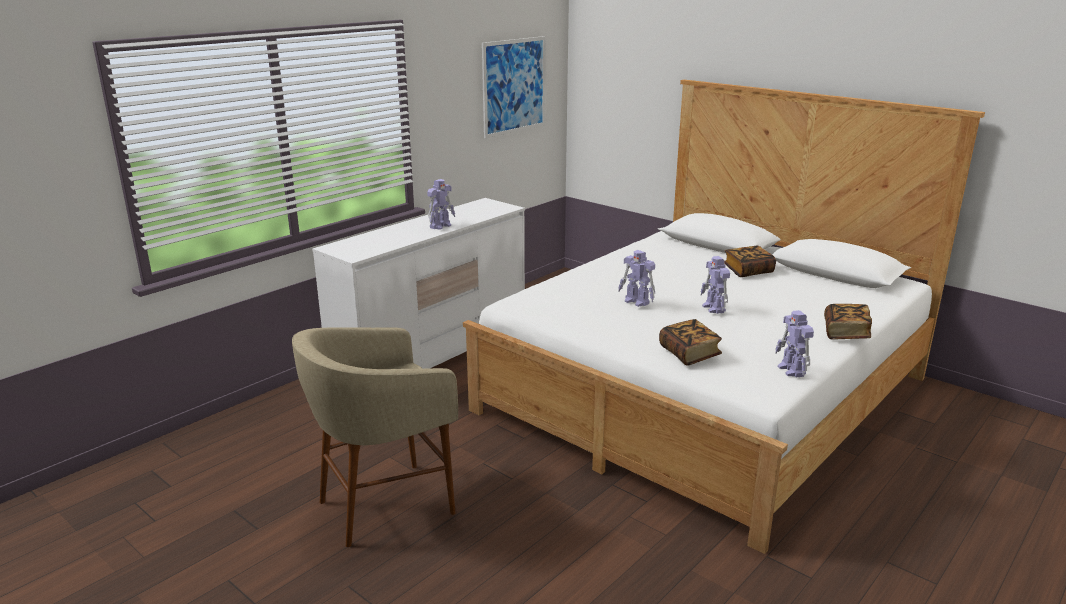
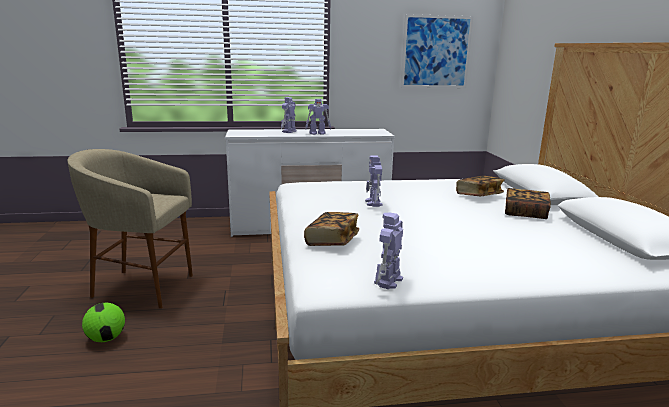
camera: 40 degrees right, 5 degrees down
(464, 569) = (106, 338): none -> football
(714, 308) = (426, 224): toy robot -> toy robot (289, 131)
(845, 333) = (518, 278): book -> book (479, 195)

